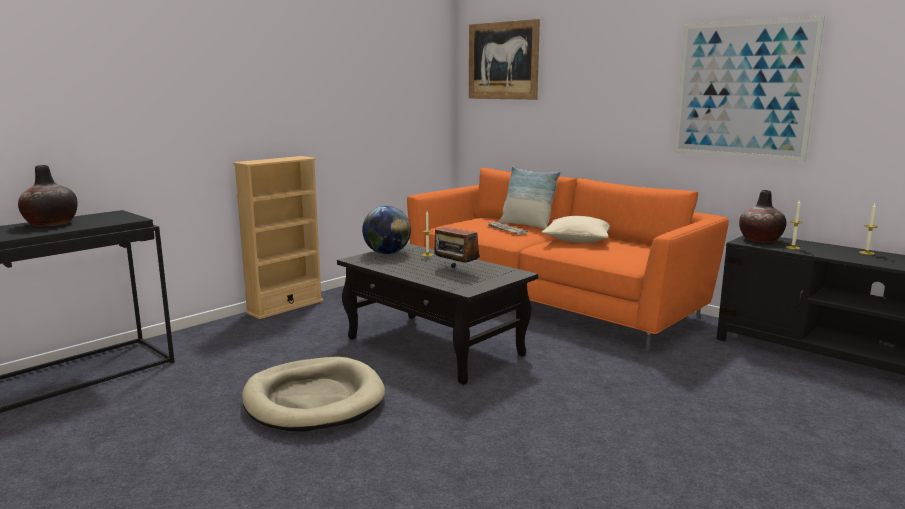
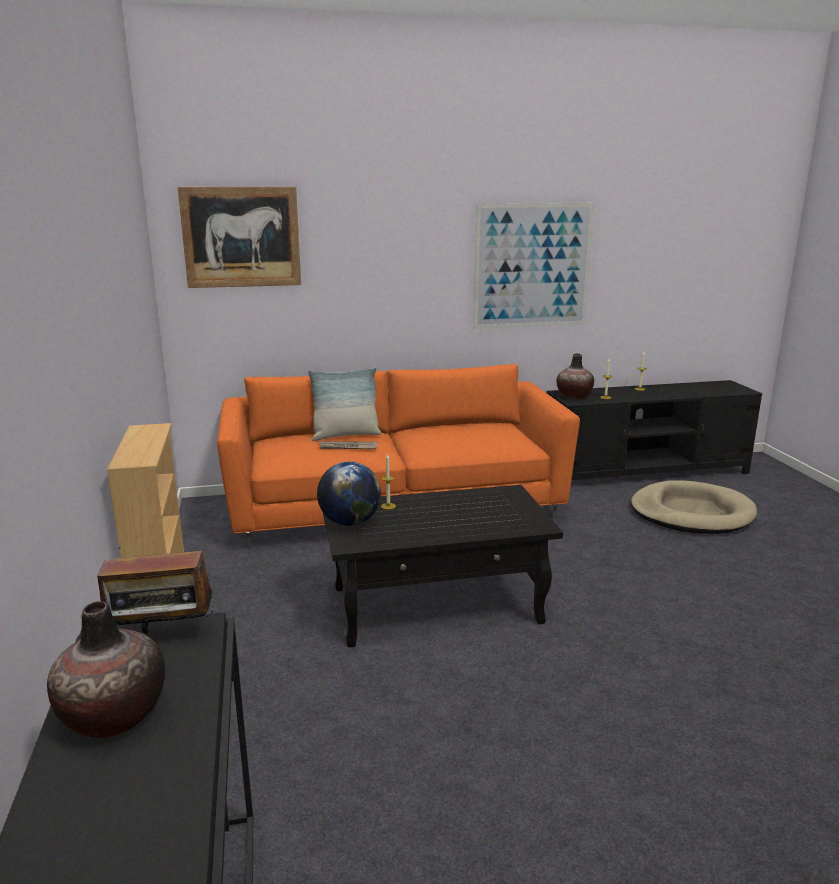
camera: 55 degrees left, 5 degrees up
(314, 399) = (500, 724): beige dog bed -> beige dog bed (691, 513)
(455, 270) = (467, 511): radio -> radio (162, 636)
(578, 239) = (432, 436): beige pillow -> none

